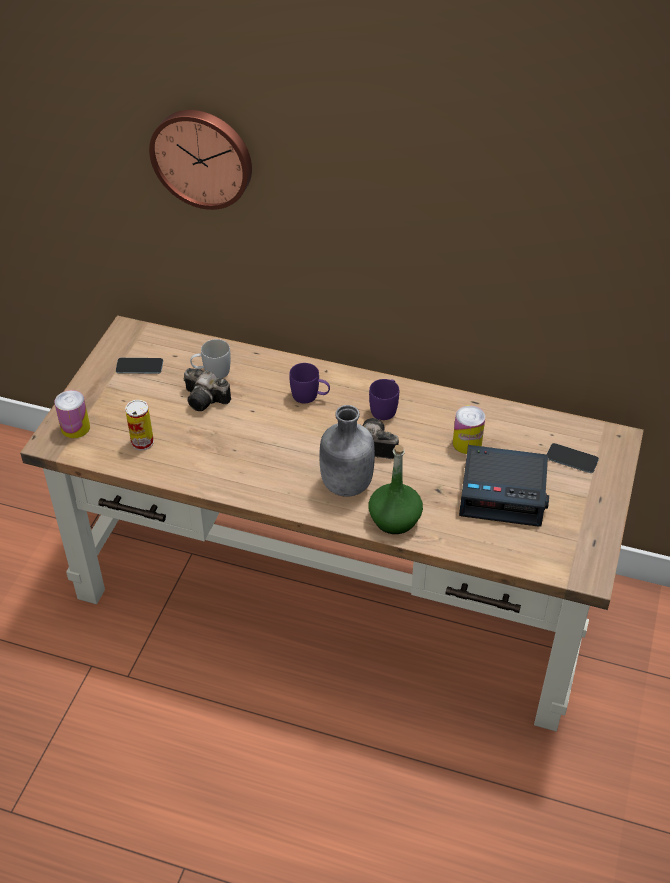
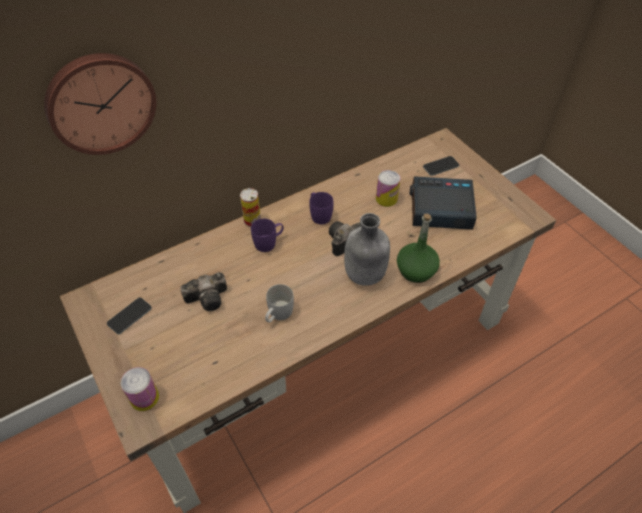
camera: 50 degrees left, 5 degrees up
(142, 442) = (208, 362): can -> can (252, 221)
(211, 372) = (186, 278): white mug -> white mug (278, 315)
(503, 492) = (440, 209): alarm clock -> alarm clock turned 135 degrees counterclockwise

